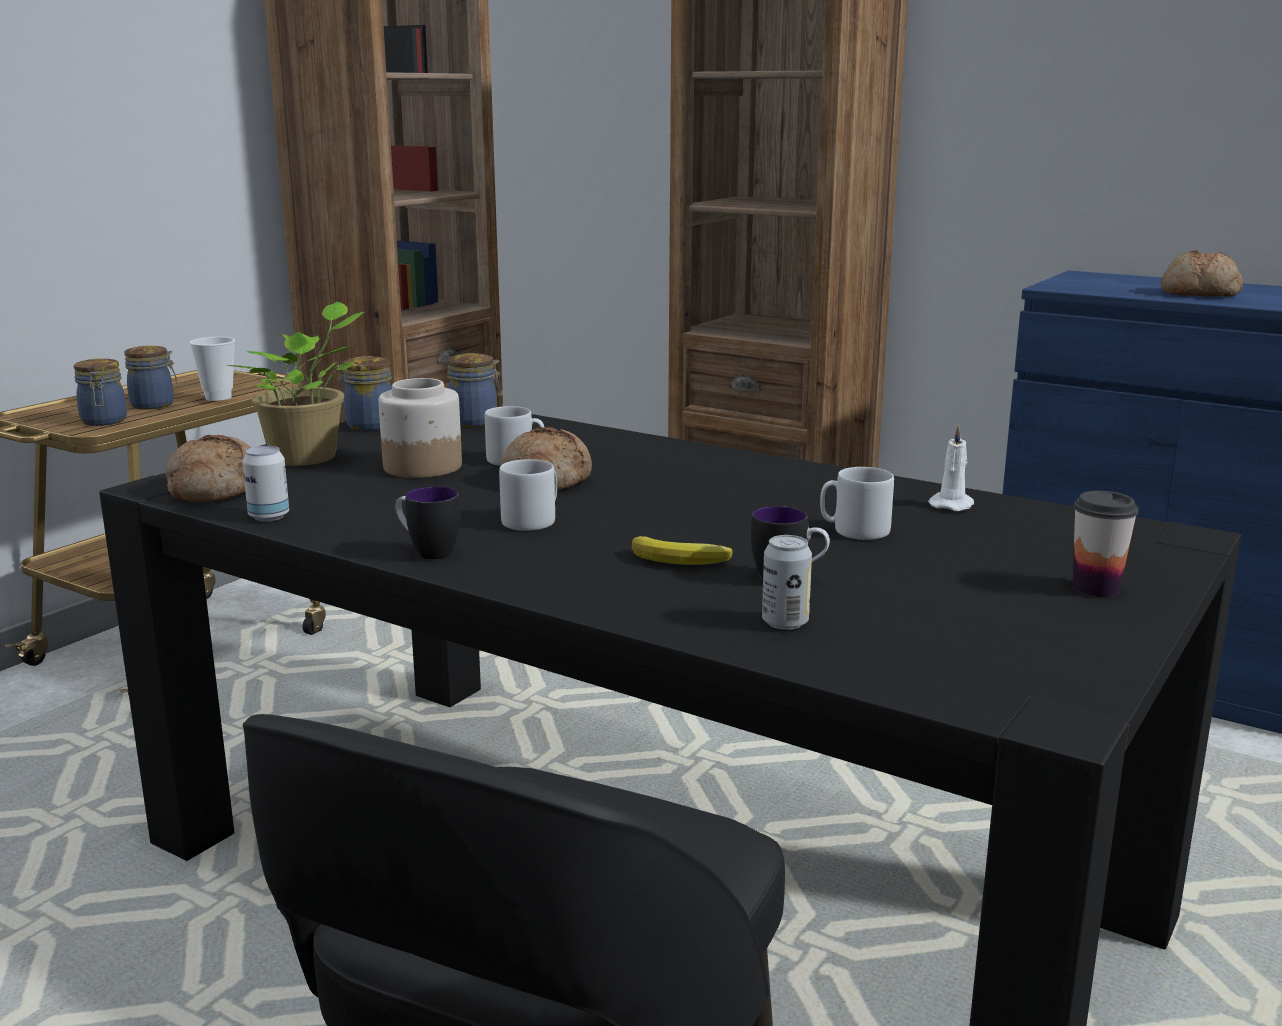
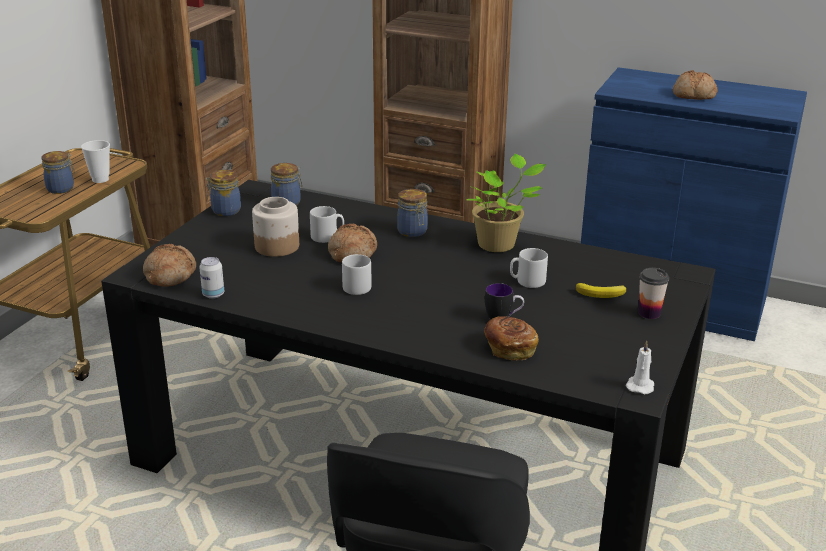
camera: 10 degrees left, 10 degrees up
(104, 422) = (39, 207): jar -> jar (413, 232)
(309, 457) = (206, 243): potted plant -> potted plant (499, 244)
(427, 552) = (314, 315): mug -> none
(682, 560) = (447, 310): banana -> banana (602, 294)
(785, 622) = (509, 348): can -> bread
(952, 505) = (572, 257): white candle -> white candle (640, 386)

